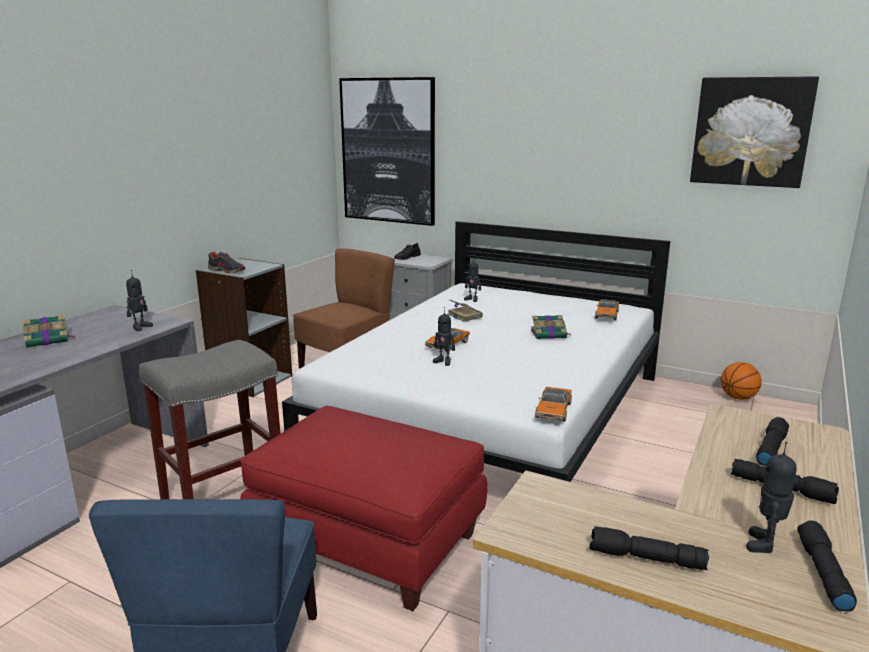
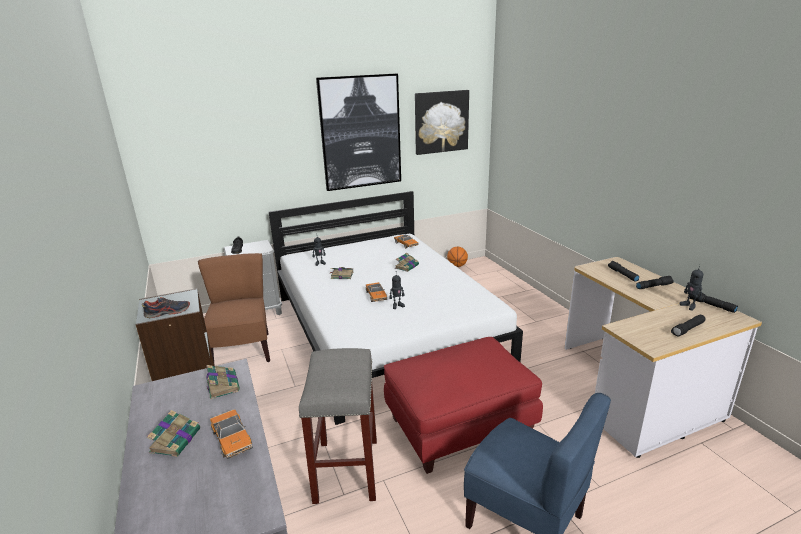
camera: 50 degrees left, 5 degrees up
(140, 327) = (223, 385): toy robot -> book
(388, 151) = (189, 169): picture -> picture (360, 132)
(553, 411) = (495, 303): toy car -> toy car (232, 439)

